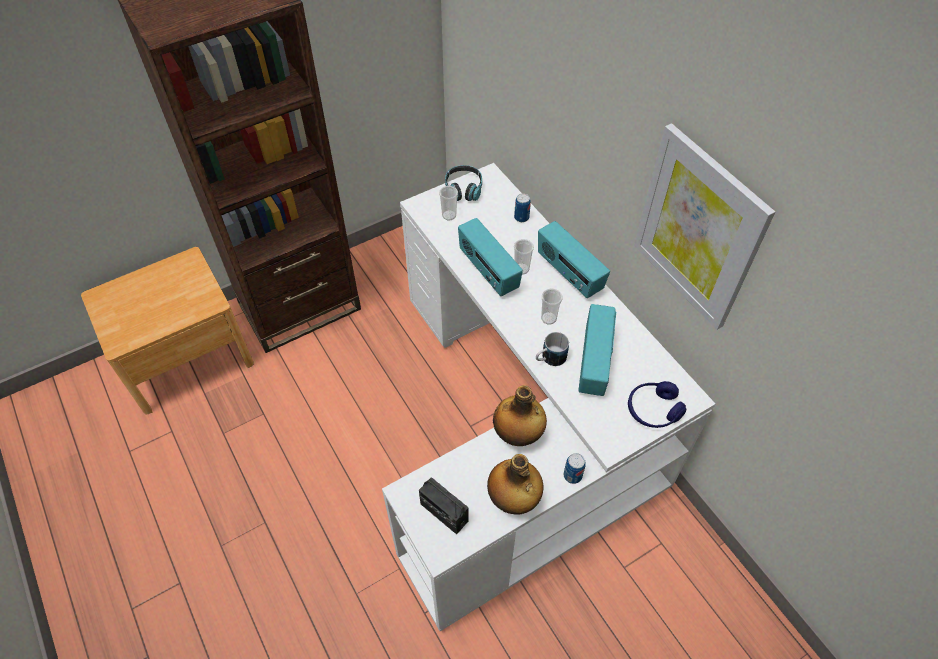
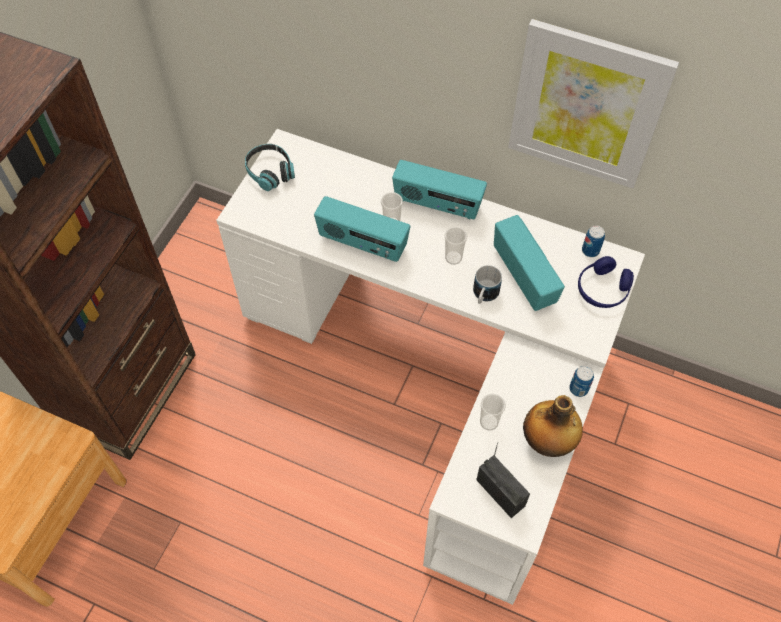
camera: 35 degrees left, 5 degrees up
(444, 512) = (500, 492): radio -> radio turned 135 degrees counterclockwise
(449, 215) = (278, 207): cup -> cup (489, 422)
(518, 435) = (507, 382): bottle -> none
(521, 217) = (350, 172): can -> can (590, 250)

